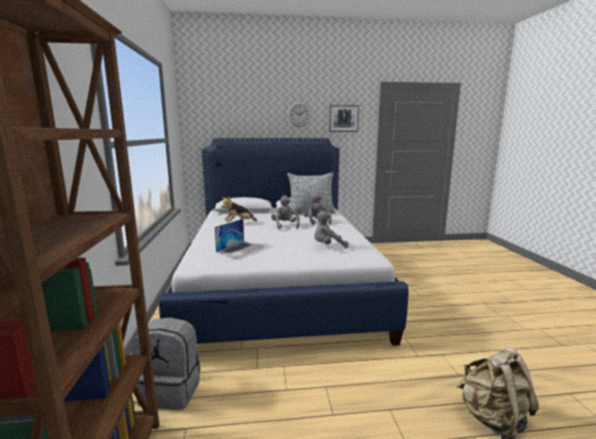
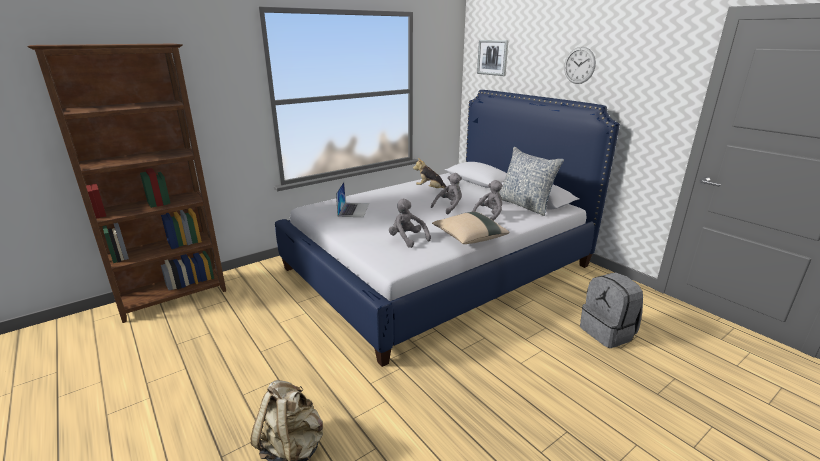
camera: 60 degrees right, 10 degrees up
(172, 390) = (256, 282): grey backpack -> grey backpack (608, 332)
(240, 249) = (353, 209): laptop -> laptop turned 90 degrees counterclockwise
(343, 118) = (643, 75): picture -> picture (493, 57)
(346, 233) = (468, 238): none -> beige pillow

